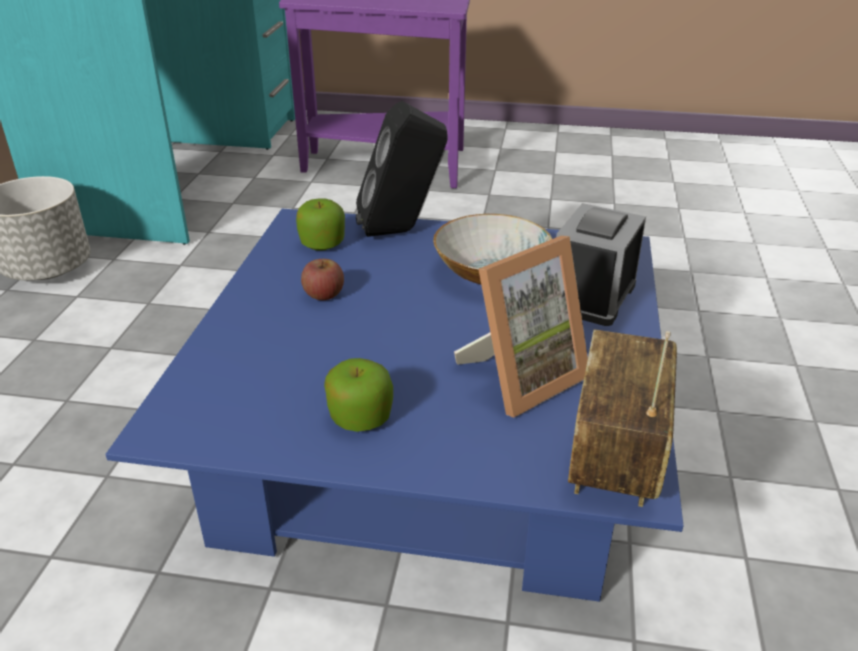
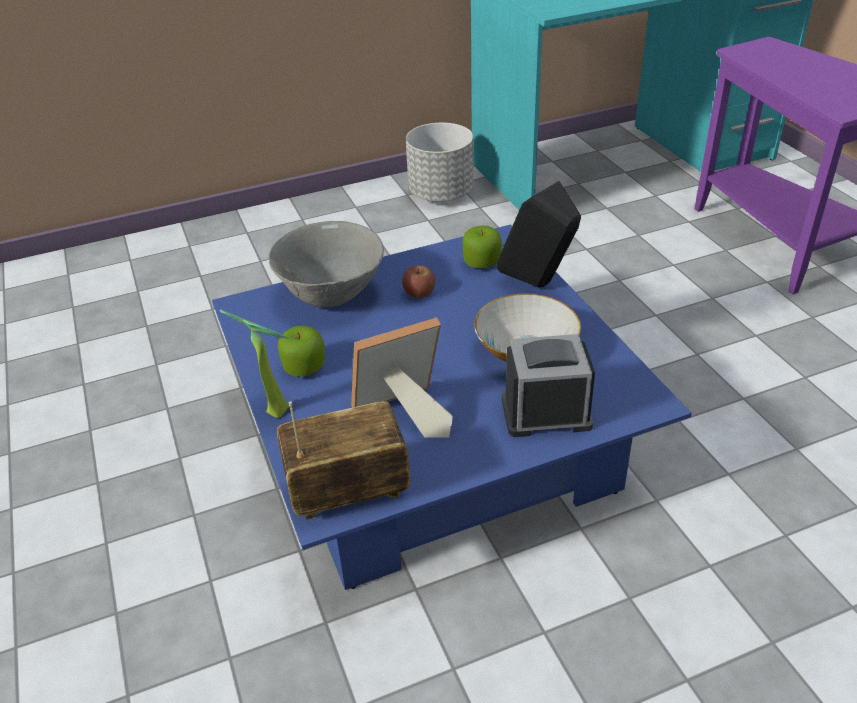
camera: 60 degrees right, 5 degrees up
(246, 350) = (332, 295): none -> grey bowl
(417, 465) = (277, 407): none -> potted plant
(521, 377) = (402, 416): picture frame -> picture frame turned 135 degrees clockwise

